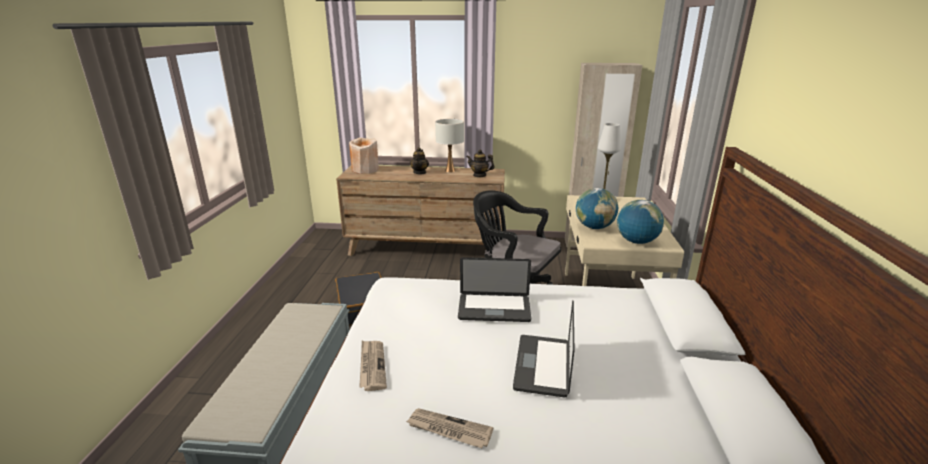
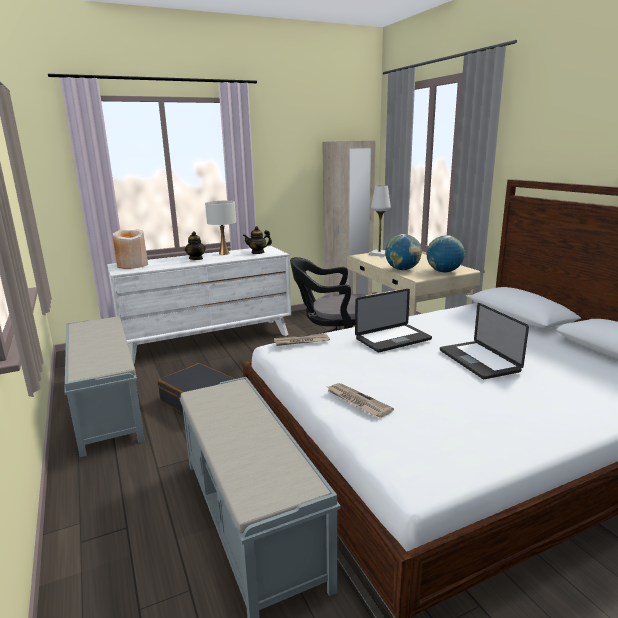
camera: 30 degrees left, 5 degrees down
(300, 288) = (107, 407): none -> grey bench
(426, 249) = (208, 341): brown dresser -> white dresser
(448, 430) = (479, 416): newspaper -> newspaper (301, 341)

